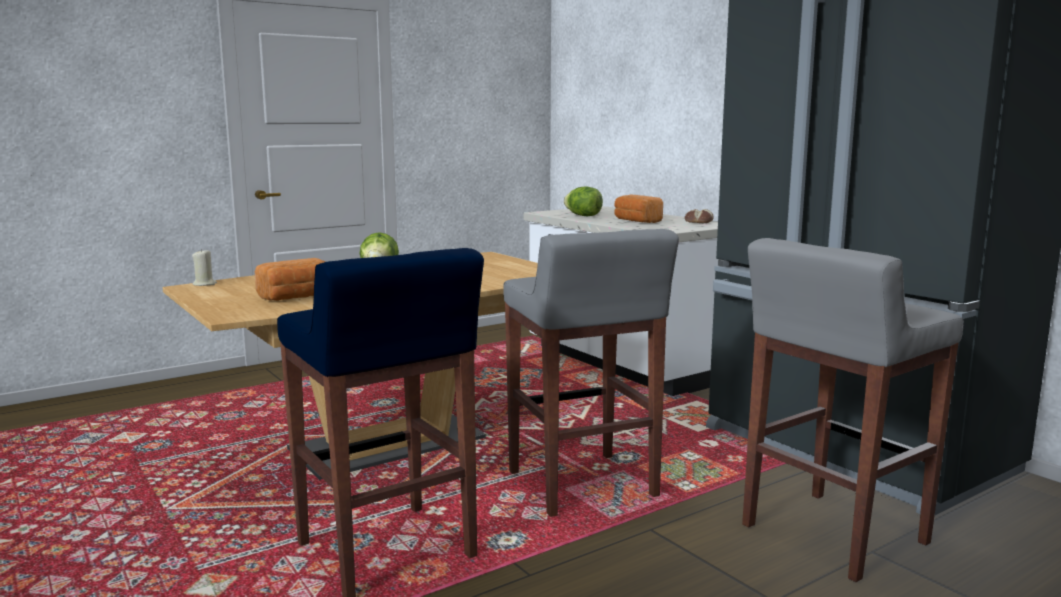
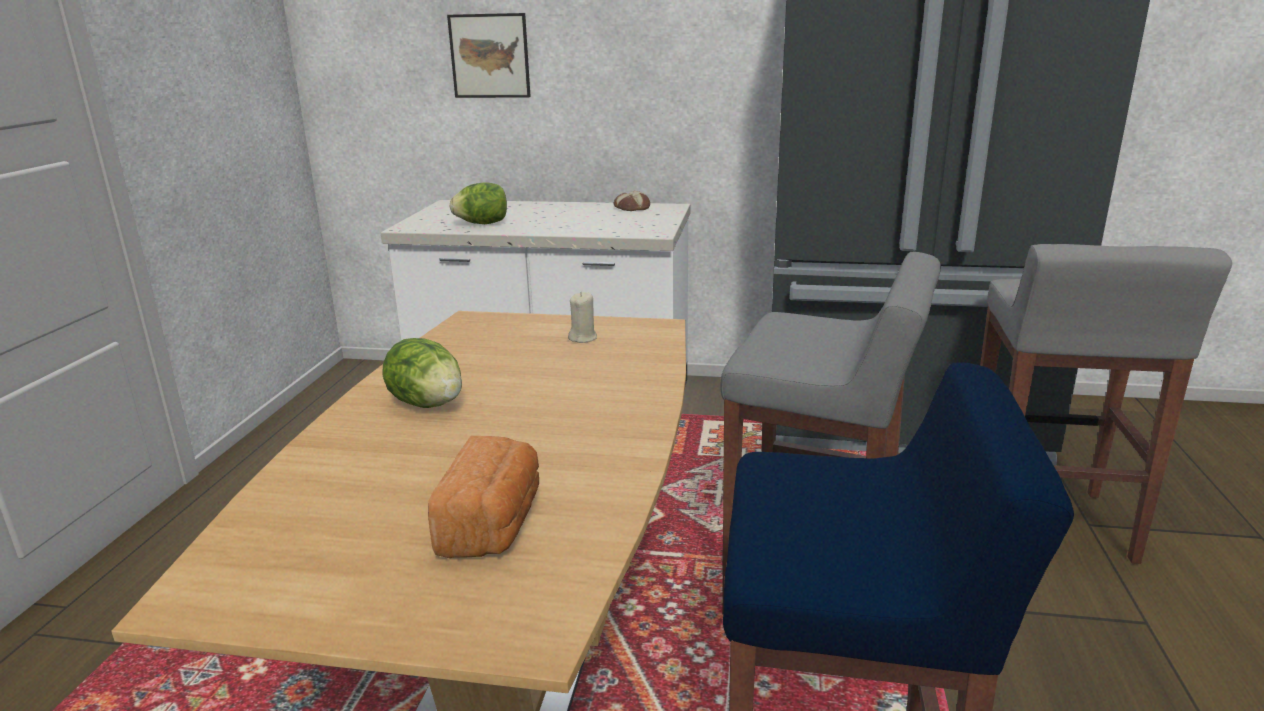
camera: 45 degrees left, 10 degrees up
(205, 284) = (201, 574): beige candle -> beige candle (583, 338)
(636, 221) = (572, 221): bread -> none
(642, 104) = (489, 56): none -> picture

